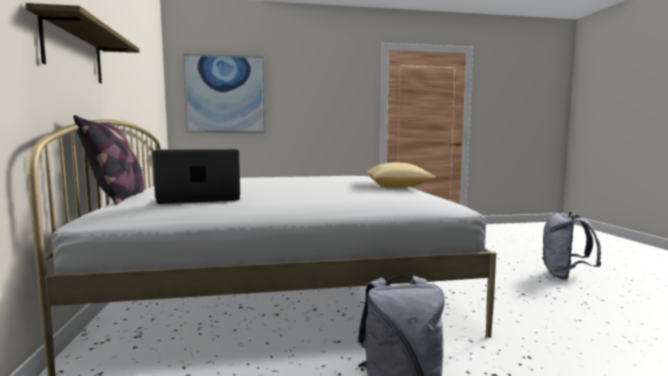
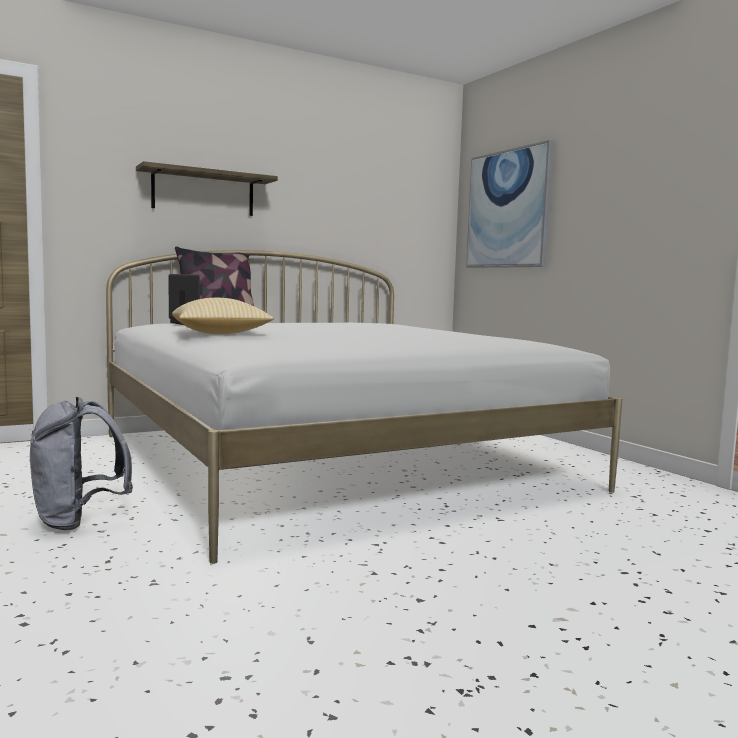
camera: 70 degrees right, 0 degrees up
(398, 187) = (376, 345): pillow -> pillow (220, 334)
(565, 276) = (622, 665): grey backpack -> none

